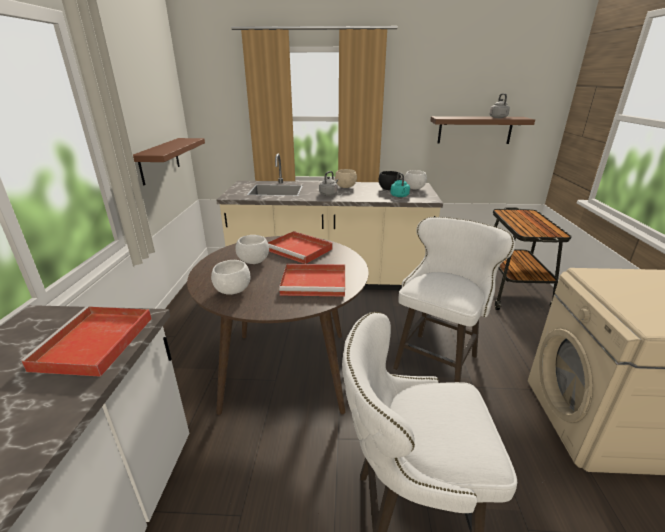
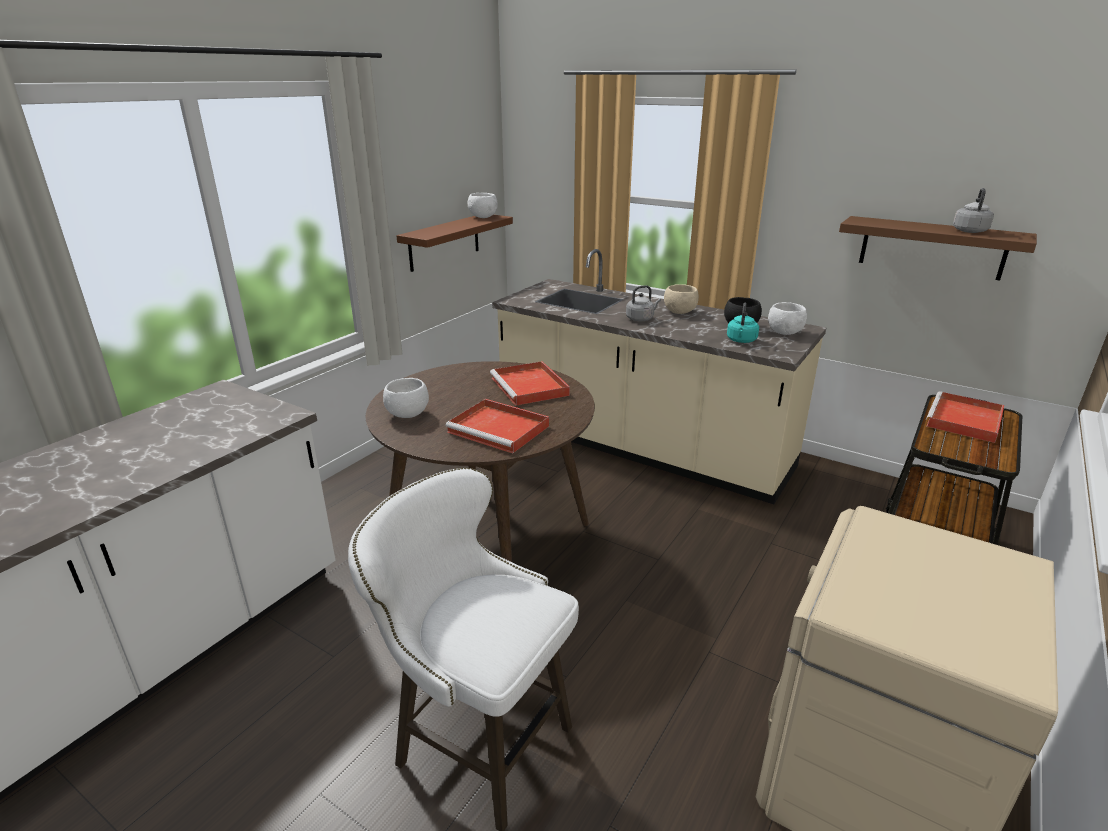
camera: 30 degrees right, 0 degrees up
(94, 344) = (234, 425): red tray -> red tray (964, 421)
(254, 261) = (464, 388): white bowl -> white bowl (483, 217)
(438, 359) = (693, 599): white stool -> none

